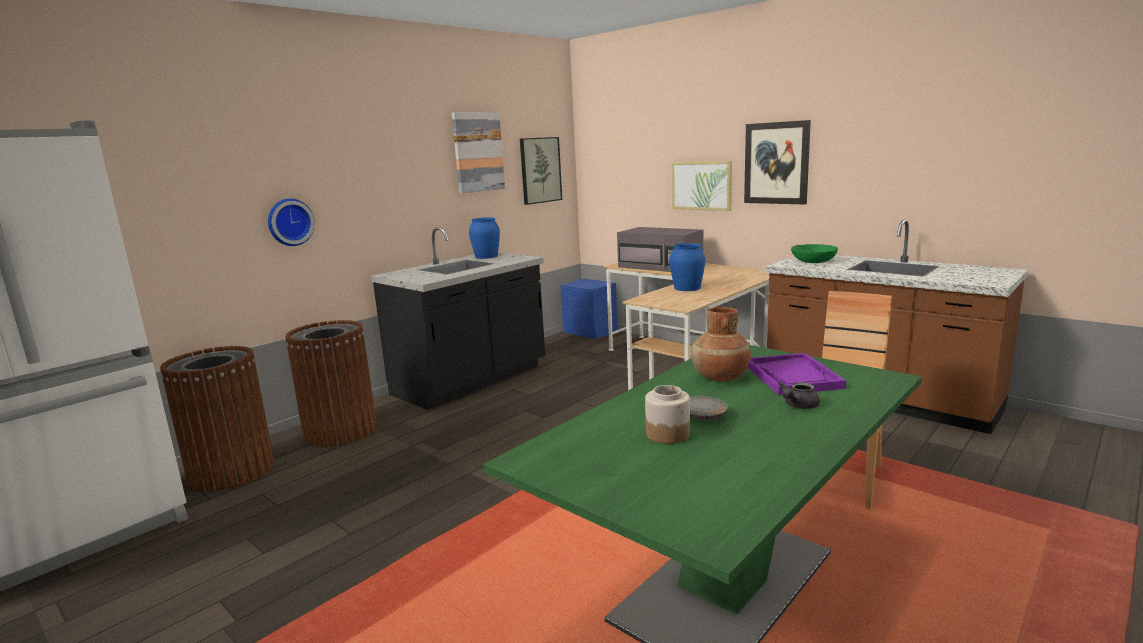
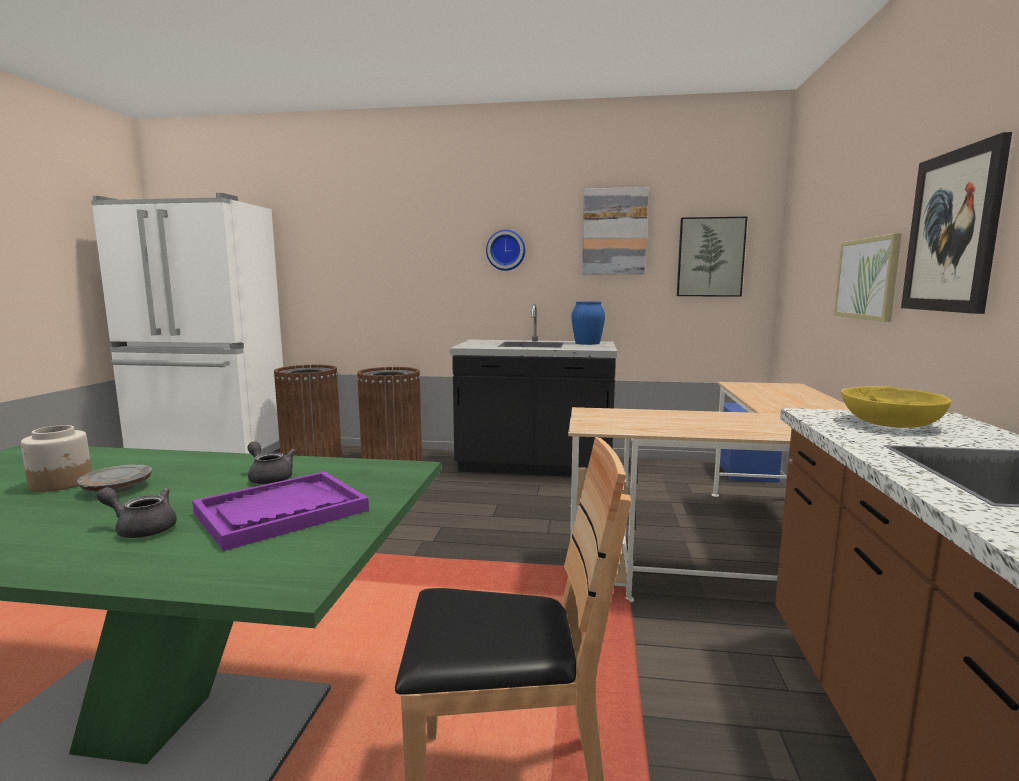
camera: 55 degrees right, 5 degrees down
(289, 222) = (405, 282): wall clock -> wall clock (506, 250)
(661, 266) = (776, 395): grey microwave -> none
(687, 288) = (686, 417): blue vase -> none
(720, 377) = (269, 478): brown vase -> grey teapot
(813, 261) = (889, 423): green bowl -> yellow bowl

